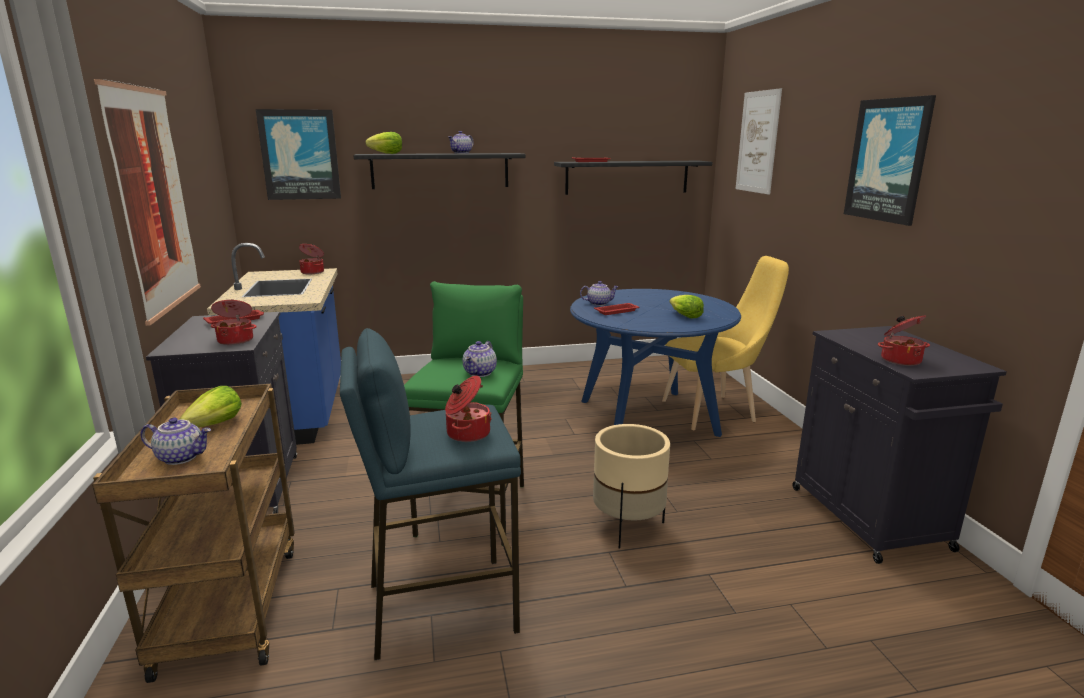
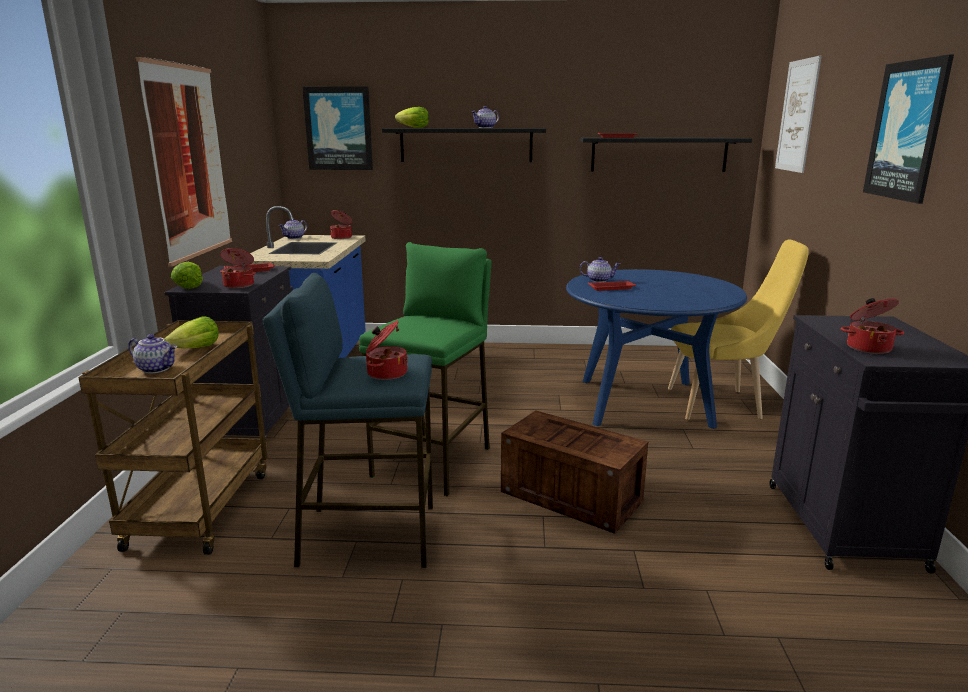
camera: 15 degrees right, 0 degrees up
(480, 373) = (435, 329): teapot -> teapot (294, 238)
(628, 526) = (573, 497): beige planter -> crate
(684, 316) = (680, 297): lettuce -> lettuce (189, 286)

